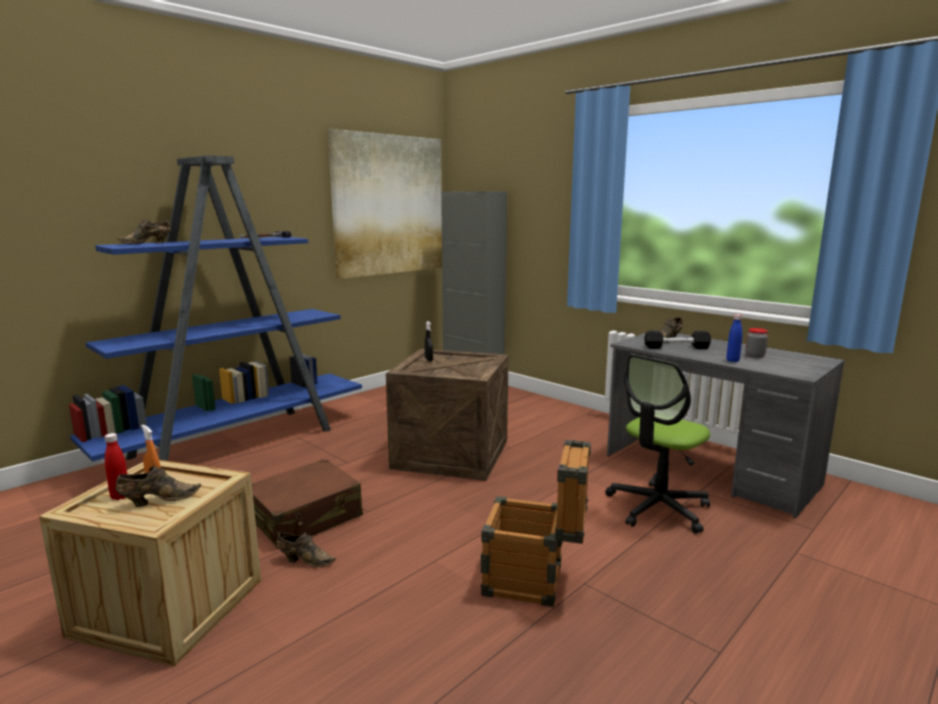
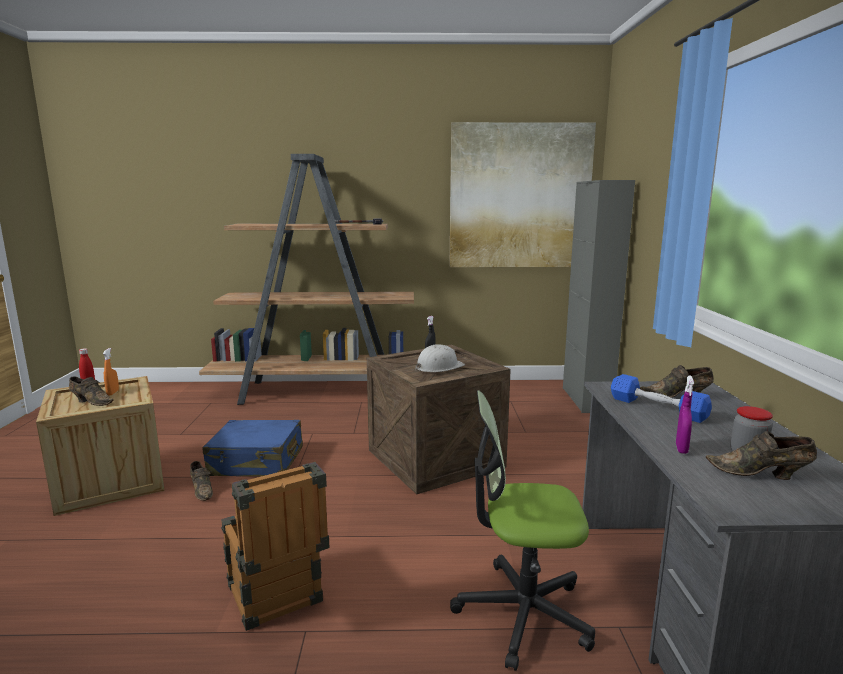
camera: 45 degrees right, 0 degrees up
(148, 243) = (264, 224): brown shoe -> brown shoe (761, 474)
(237, 442) = (322, 392): blue bookcase -> brown bookcase
(306, 518) = (257, 462): brown suitcase -> blue suitcase
(460, 365) = (439, 367): none -> white hard hat
(676, 347) = (657, 408): black dumbbell -> blue dumbbell
(732, 361) = (681, 449): blue bottle -> purple spray bottle

